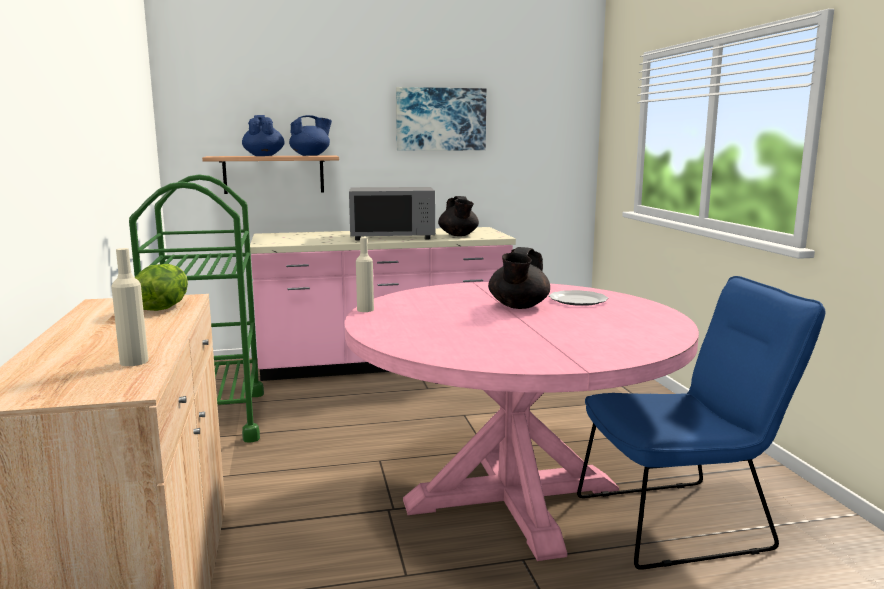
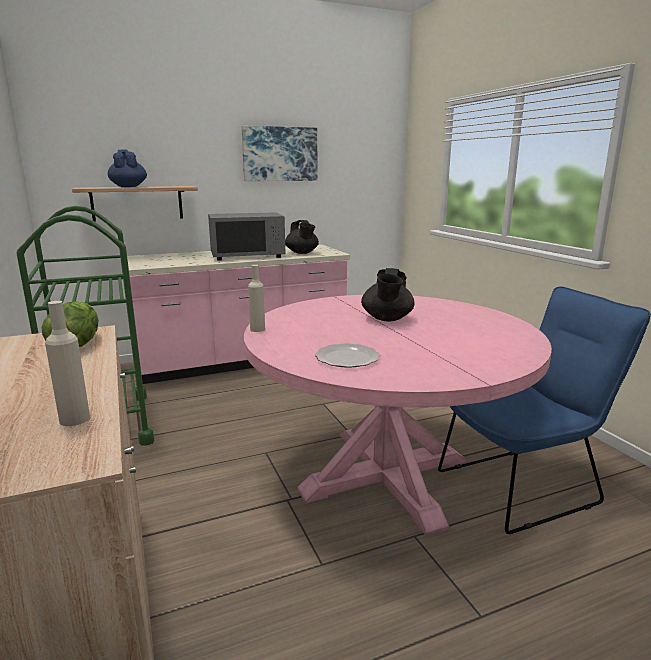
camera: 10 degrees left, 5 degrees up
(311, 155) = (171, 186): blue teapot -> none
(577, 300) = (430, 310): plate -> plate (346, 358)

